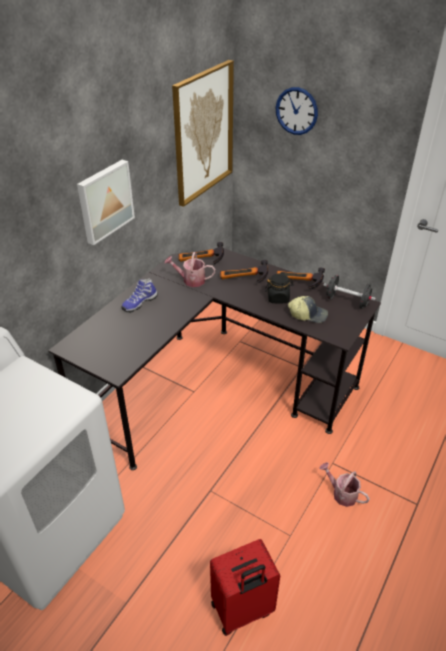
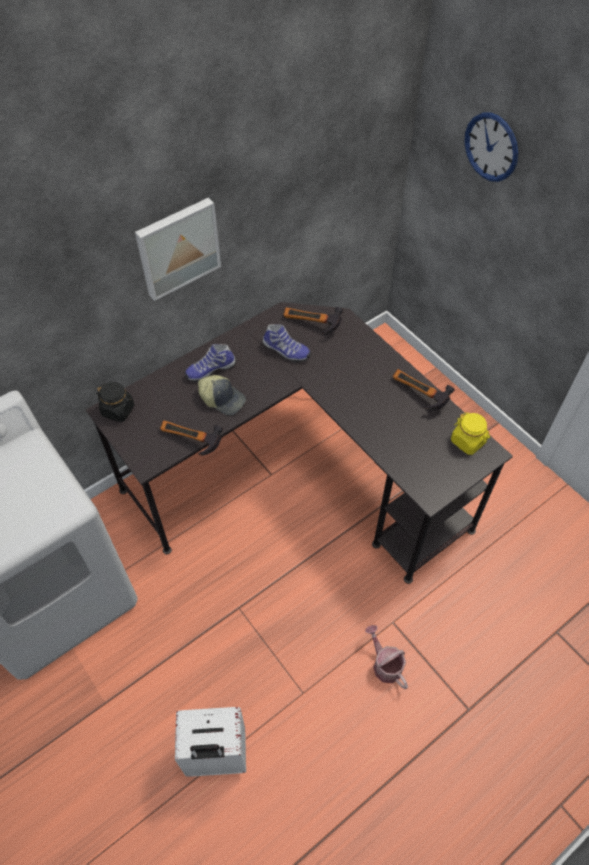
camera: 20 degrees right, 15 degrees up
(190, 280) = (285, 351): watering can -> shoe
(203, 133) = (353, 151): picture -> none
(242, 610) = (216, 756): red suitcase -> white suitcase
(244, 281) = (350, 370): hammer -> hammer (189, 443)
(278, 298) = (381, 410): black jar -> black jar (118, 410)
(308, 314) = (406, 447): cap -> cap (222, 399)
(347, 301) = (468, 441): black dumbbell -> yellow jar

